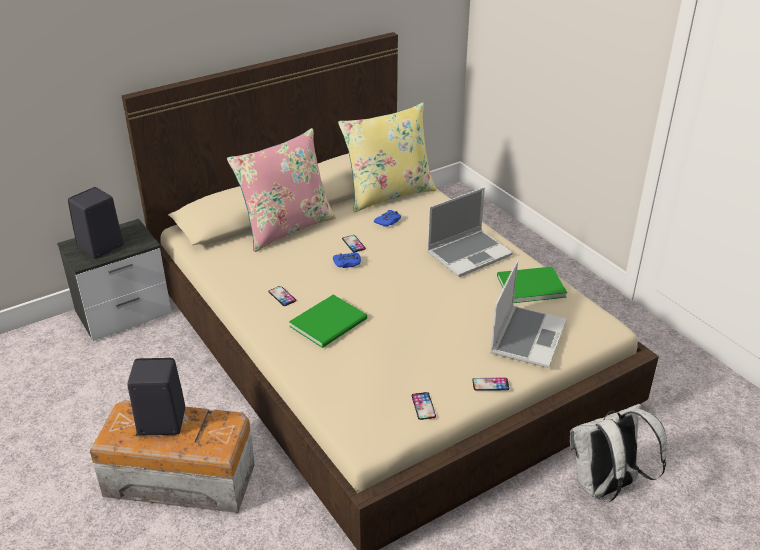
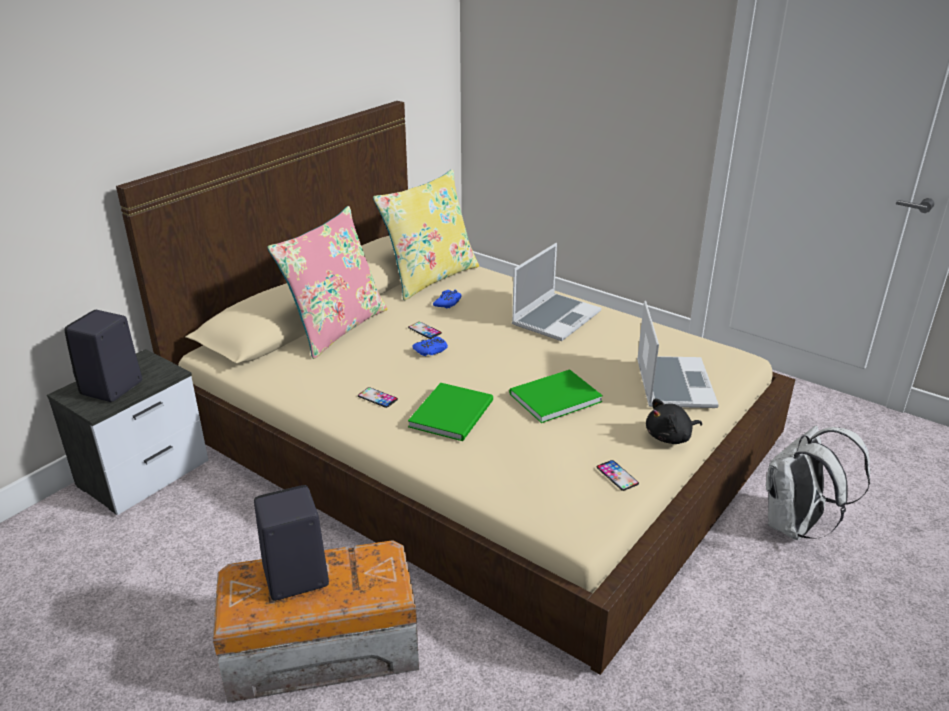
camera: 20 degrees left, 5 degrees down
(490, 384) = (670, 437): phone -> black plush toy
(528, 286) = (637, 336): green book -> green book (552, 397)

